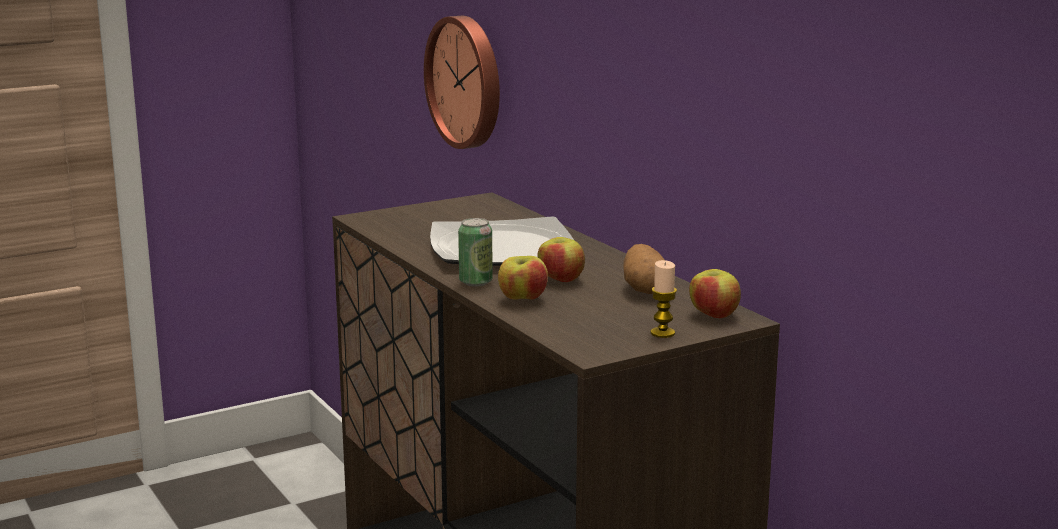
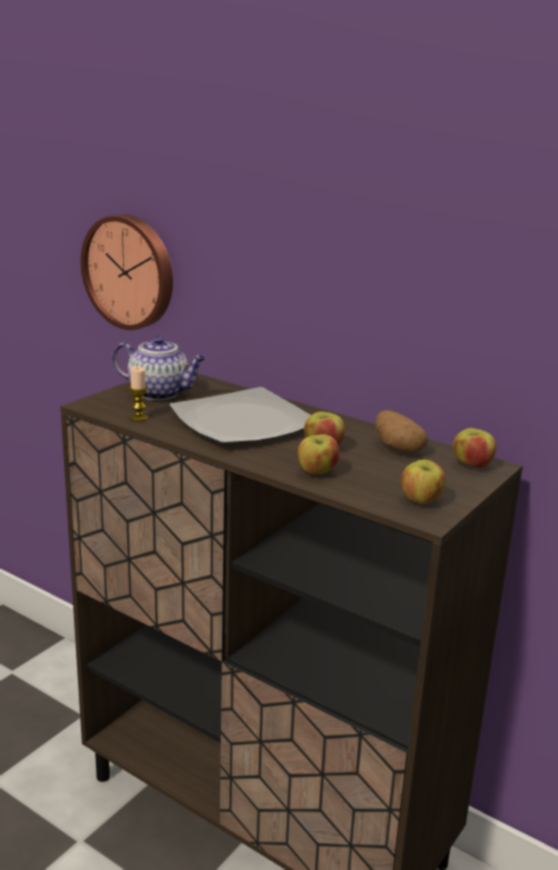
camera: 25 degrees left, 5 degrees up
(447, 215) = (160, 393): none -> teapot
(475, 282) = (259, 460): can -> none
(604, 337) = (421, 501): none -> apple
(662, 333) = (457, 489): candle -> candle (139, 418)

